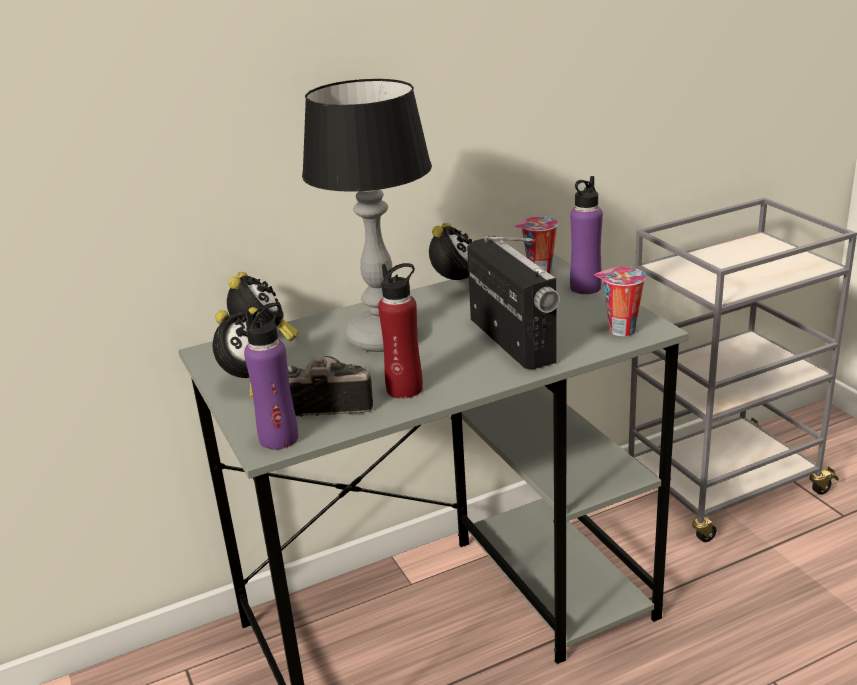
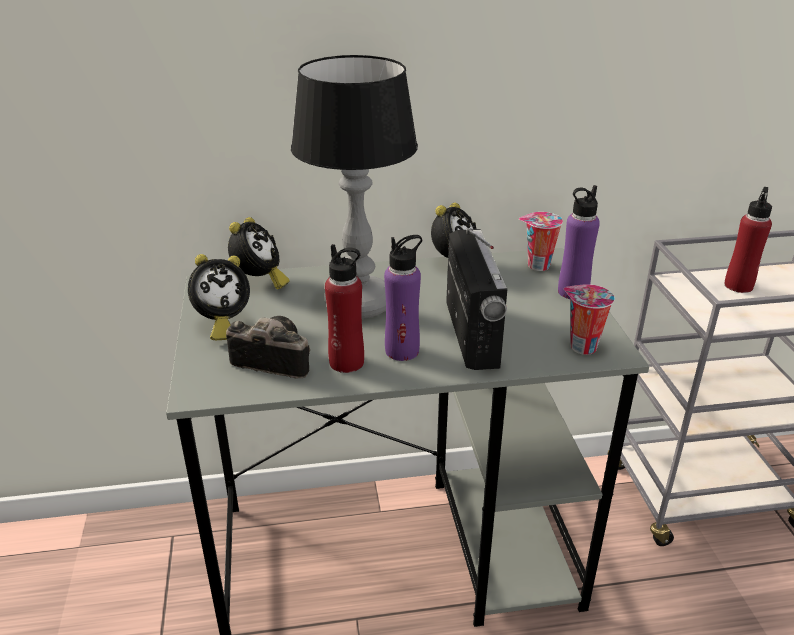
camera: 15 degrees right, 5 degrees up
(279, 438) = (211, 386): purple bottle -> purple bottle (402, 351)
(722, 260) = (738, 285): none -> red bottle

